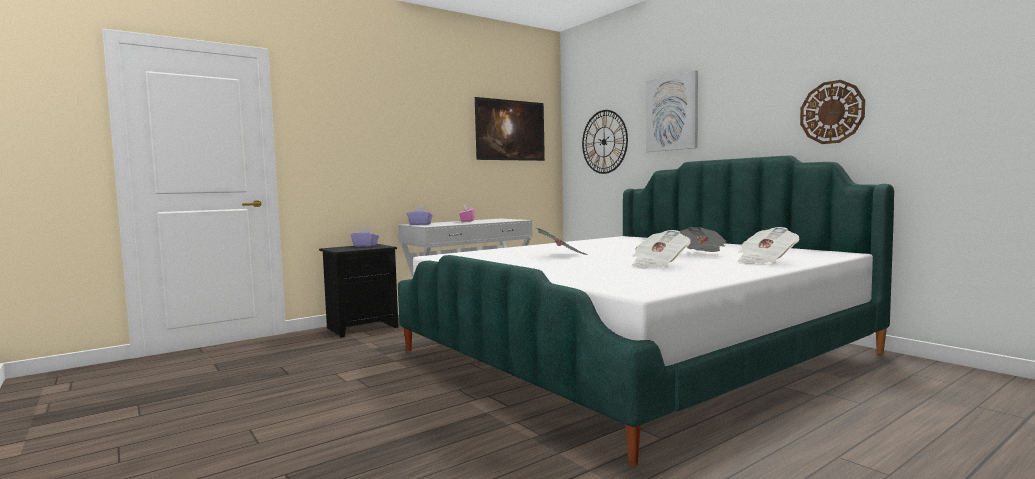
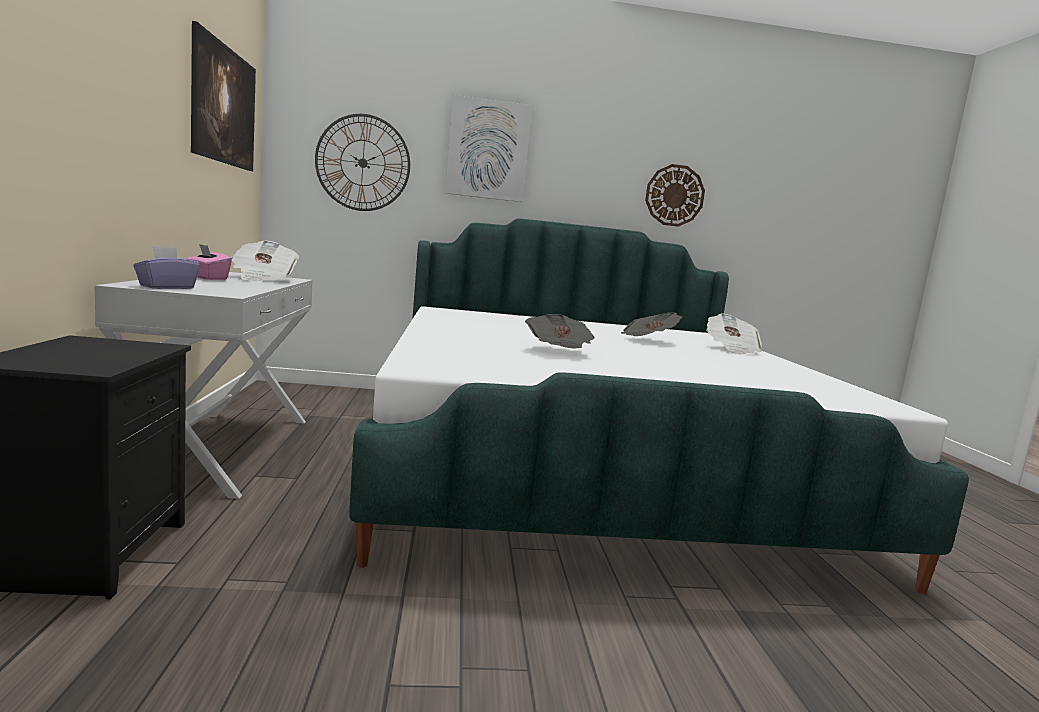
camera: 60 degrees left, 5 degrees up
(365, 246) = (82, 346): purple tissue box -> none
(658, 265) = (713, 363): newspaper -> newspaper (263, 279)

